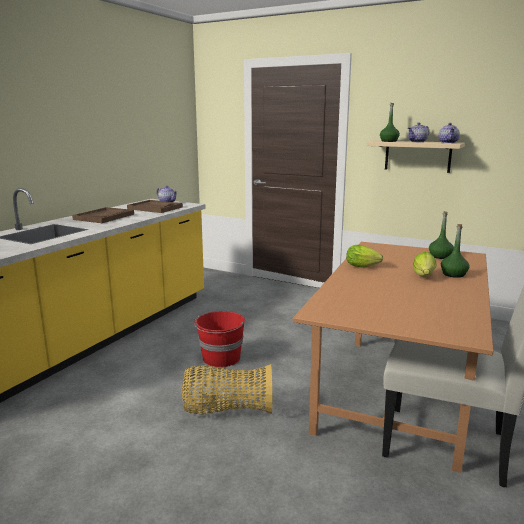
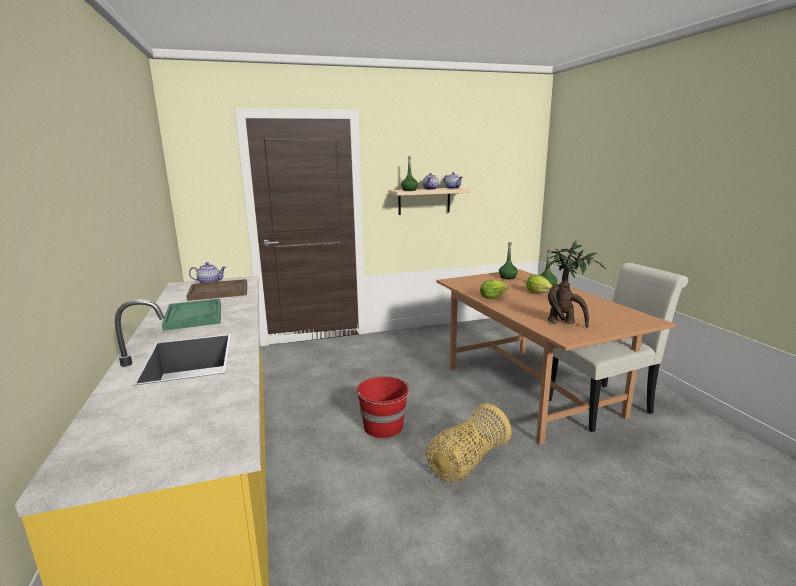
camera: 45 degrees left, 0 degrees up
(104, 217) = (193, 316): brown tray -> green tray
(358, 304) = (565, 323): none -> potted plant

